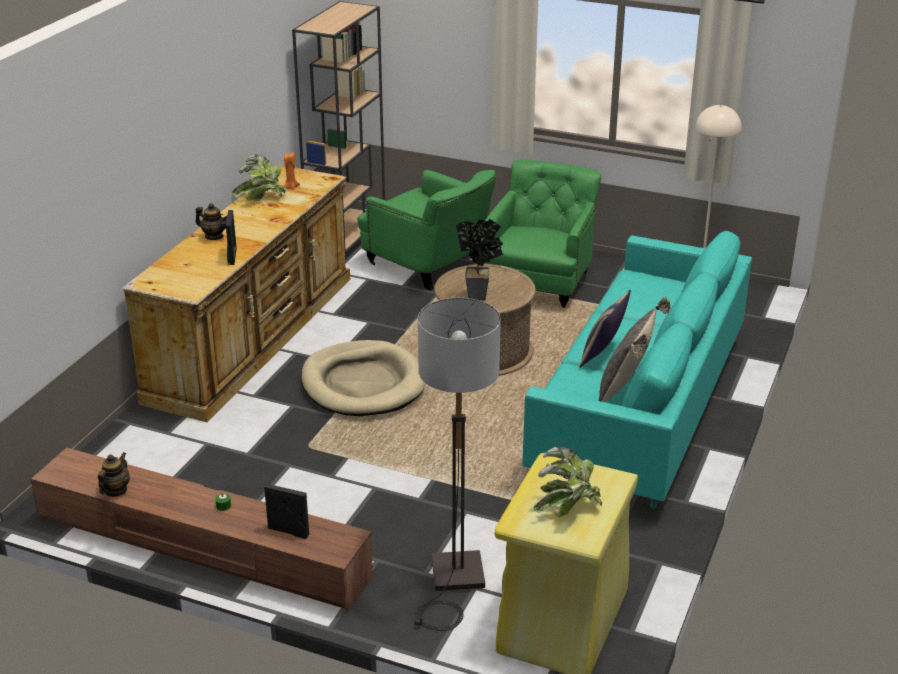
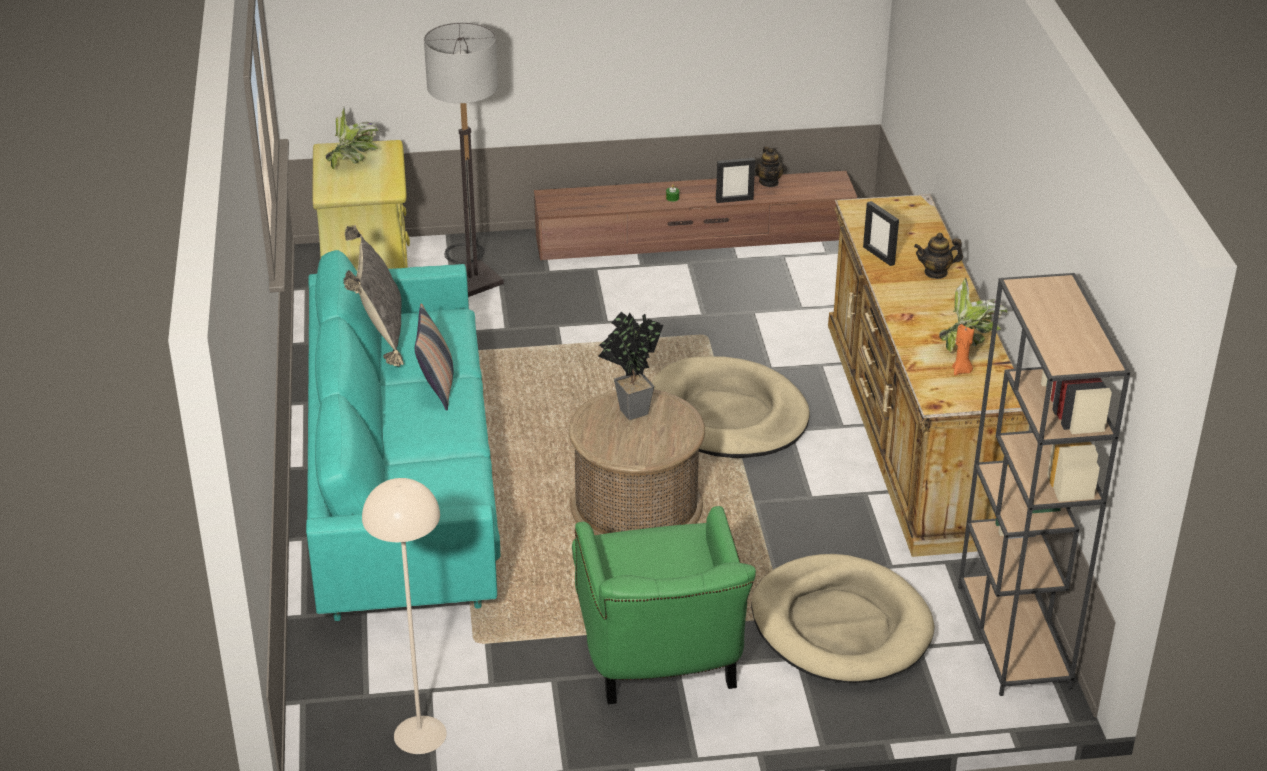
camera: 150 degrees right, 5 degrees up
(288, 532) = (601, 197): picture frame -> picture frame (734, 199)
(428, 264) = (840, 625): green armchair -> beige dog bed

